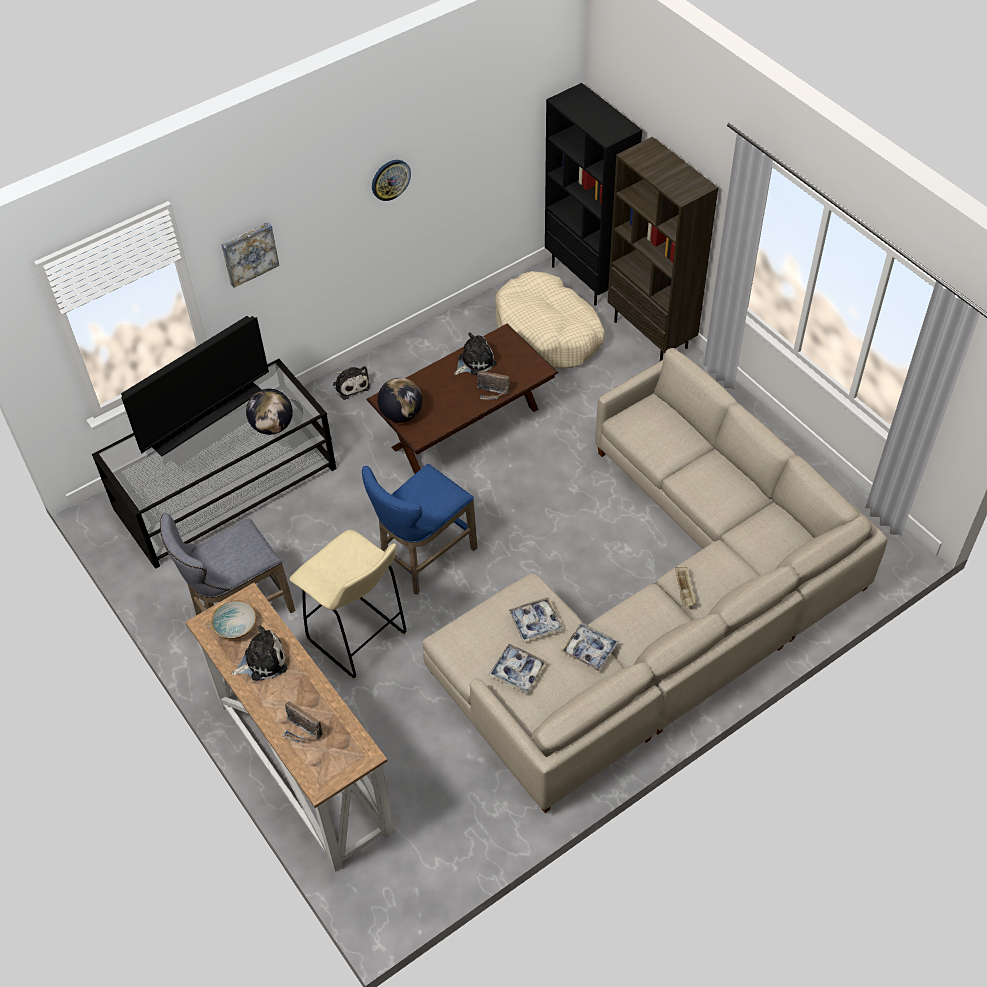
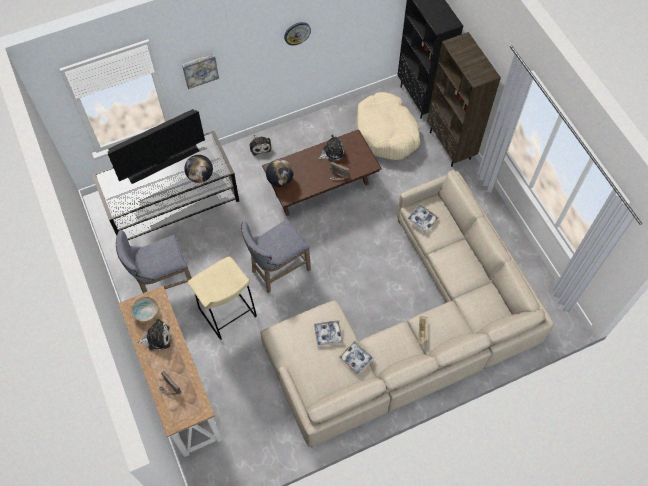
camera: 10 degrees right, 10 degrees up
(423, 559) = (277, 271): blue stool -> grey stool
(517, 671) = (310, 364): tray -> tray (422, 220)

